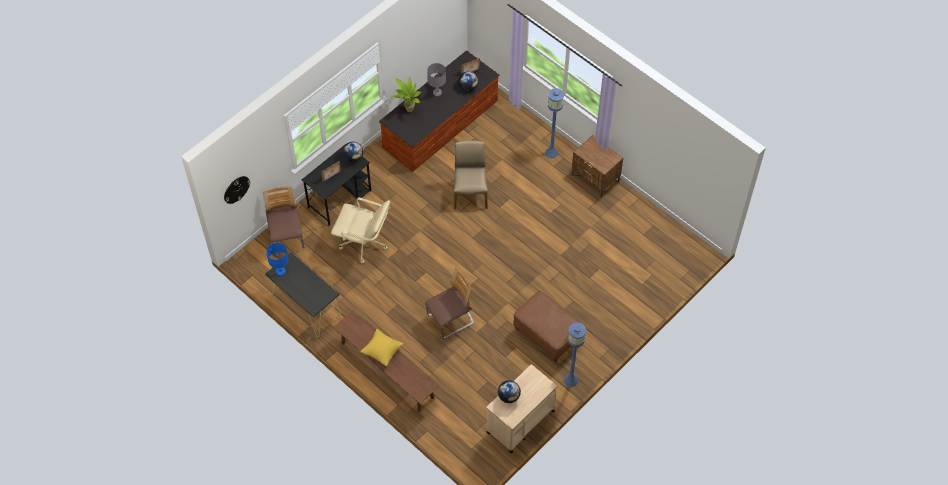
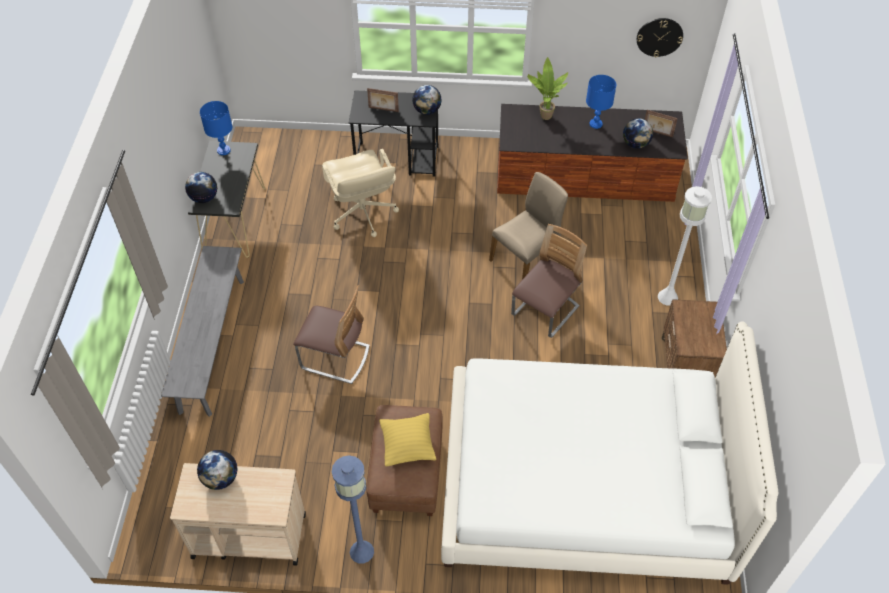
camera: 50 degrees right, 5 degrees down
(236, 189) = (255, 27): wall clock -> wall clock (659, 37)
(286, 237) = (307, 151): chair -> chair (545, 311)
(309, 302) = (204, 198): none -> globe
(382, 351) = (206, 310): yellow pillow -> yellow pillow (407, 446)
(387, 370) = (212, 344): brown bench -> grey bench
(437, 92) = (595, 124): grey table lamp -> blue table lamp
(551, 153) = (668, 297): blue floor lamp -> white floor lamp
(618, 267) = (585, 484): none -> white bed

